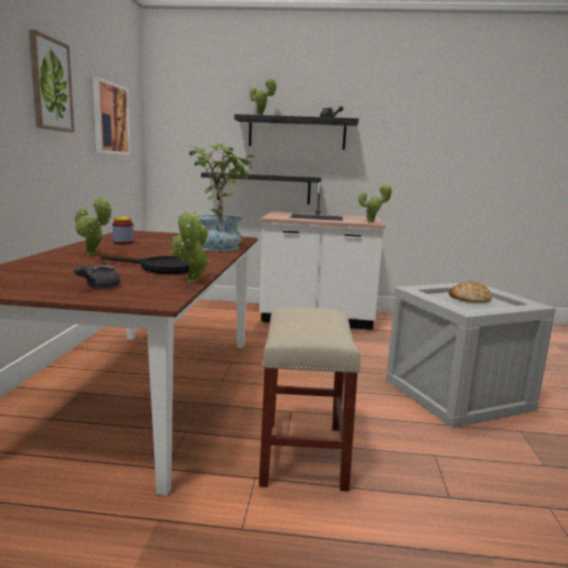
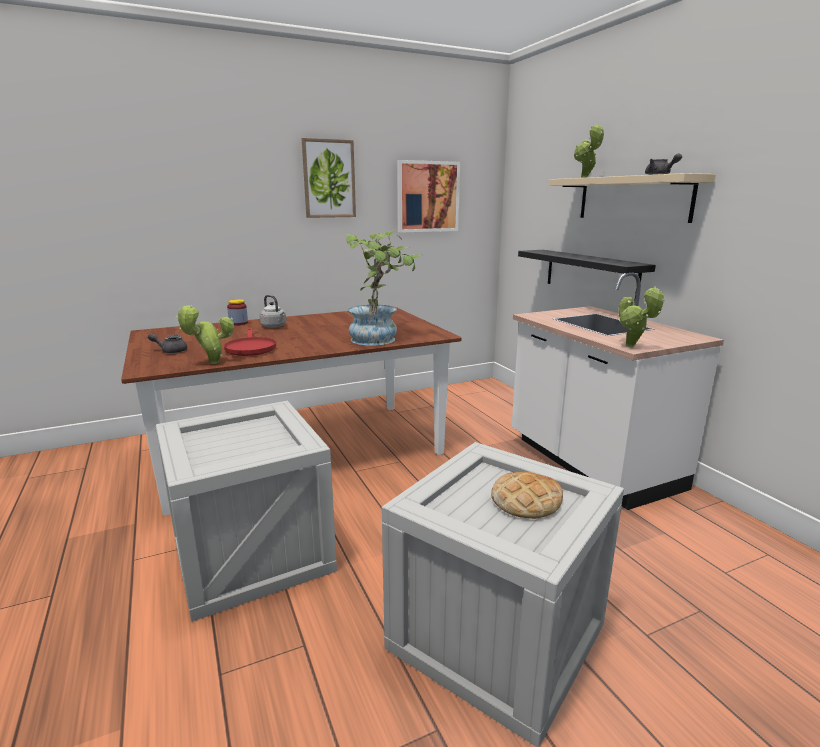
camera: 60 degrees right, 5 degrees up
(93, 254) = (274, 326): potted plant -> grey kettle
(123, 243) = (335, 320): jar -> jar (238, 323)
(162, 268) = (250, 348): black frying pan -> red frying pan
(297, 133) = (633, 198): black shelf -> beige shelf
(304, 455) = (250, 555): beige stool -> crate

